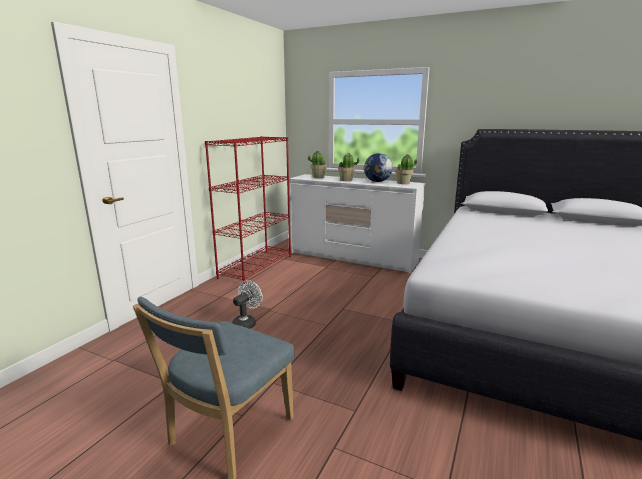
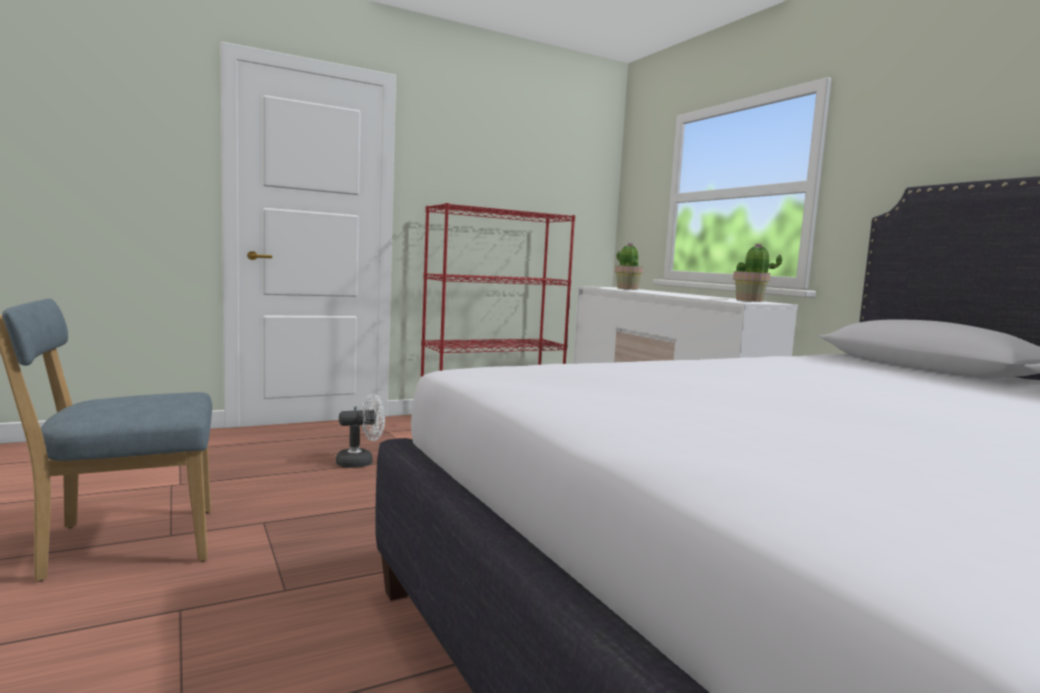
camera: 35 degrees right, 10 degrees down
(346, 180) = (658, 292): potted plant -> none
(377, 181) = (705, 296): globe -> none

